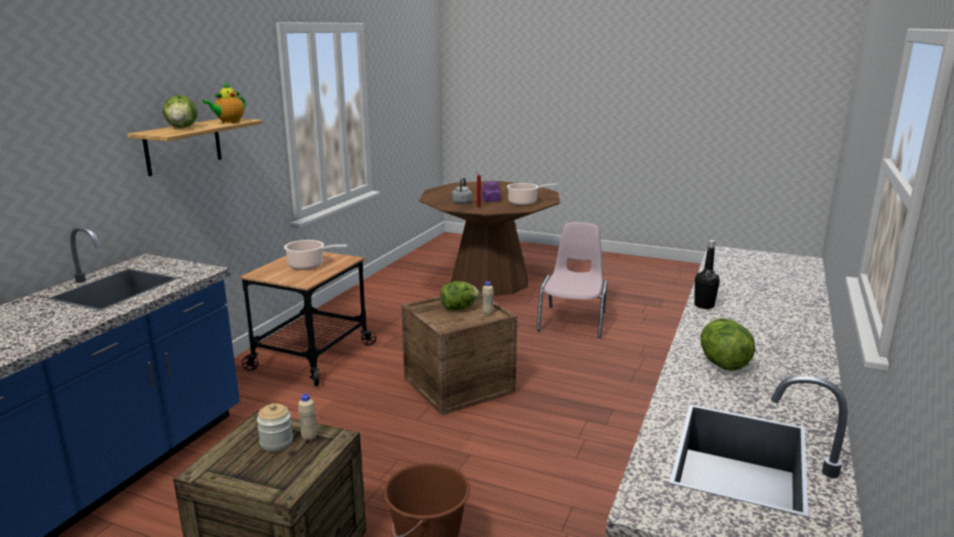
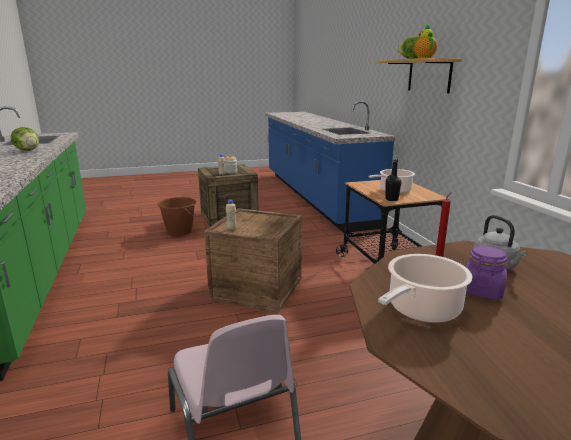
camera: 140 degrees right, 0 degrees up
(458, 308) = (259, 226): lettuce -> none
(704, 305) = (27, 164): black bottle -> black bottle (391, 199)

